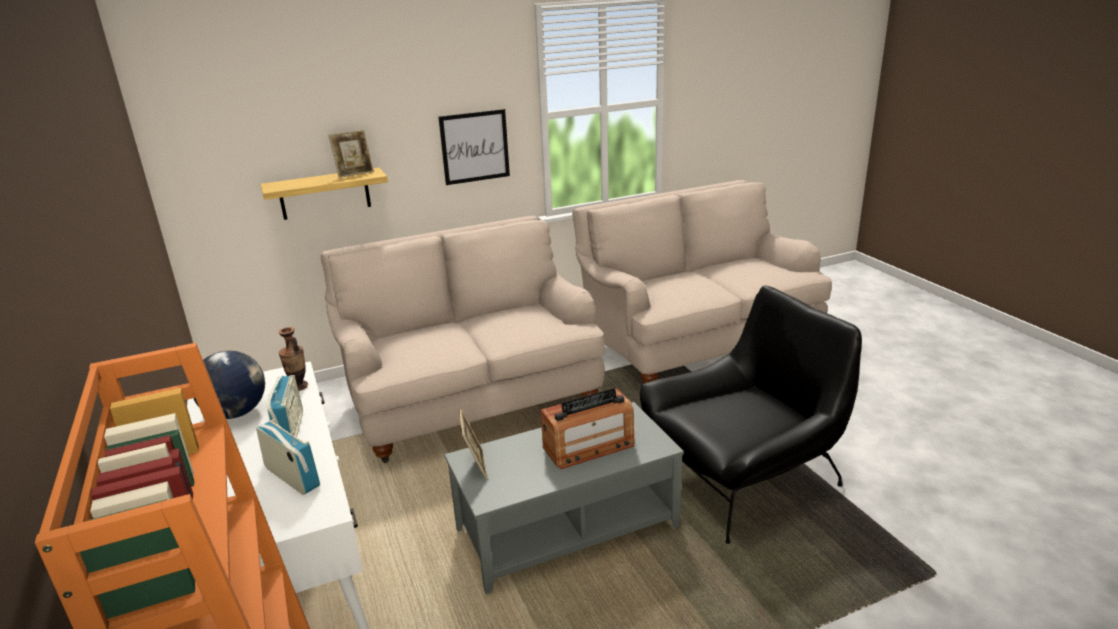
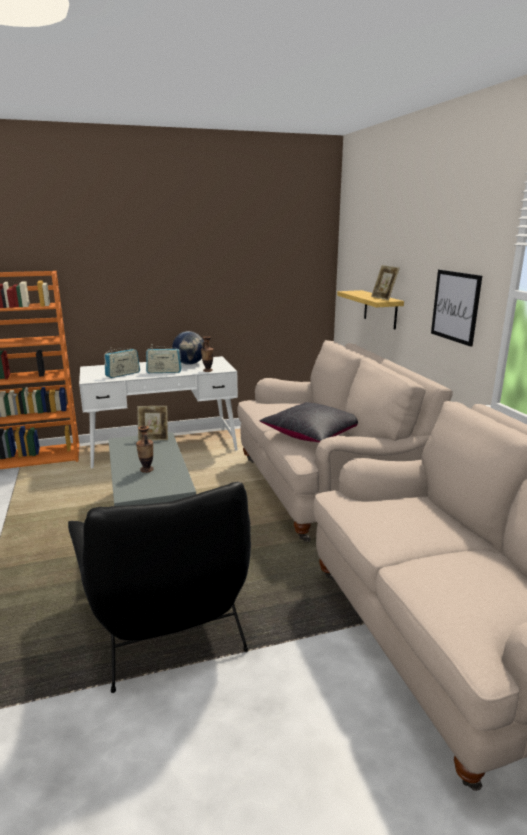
camera: 95 degrees right, 5 degrees down
(515, 323) = (312, 434): none -> black pillow
(588, 446) = (147, 470): radio -> vase

